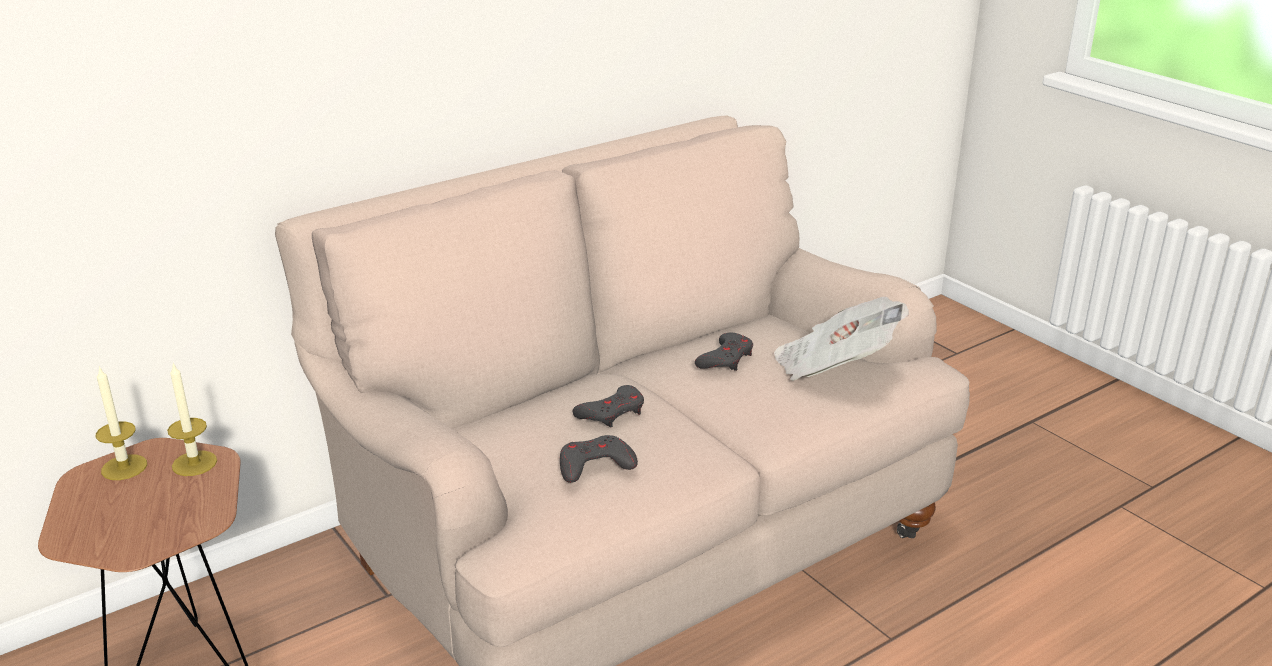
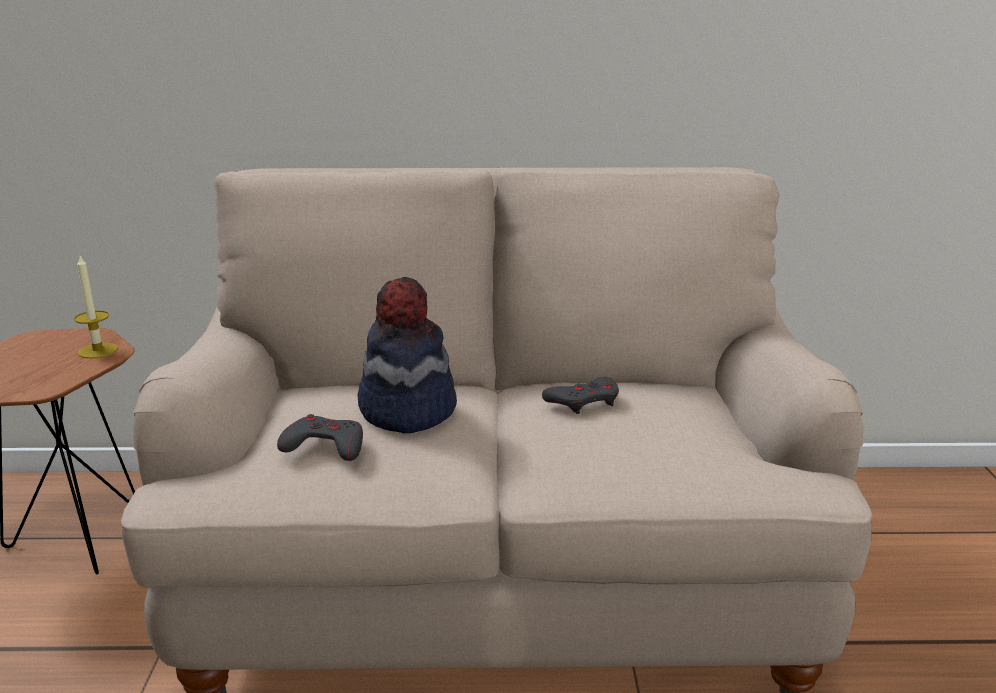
camera: 35 degrees right, 5 degrees down
(124, 467) = (59, 339): candle -> none
(612, 412) = (406, 409): grey game controller -> hat
(834, 367) = (687, 444): newspaper -> none

